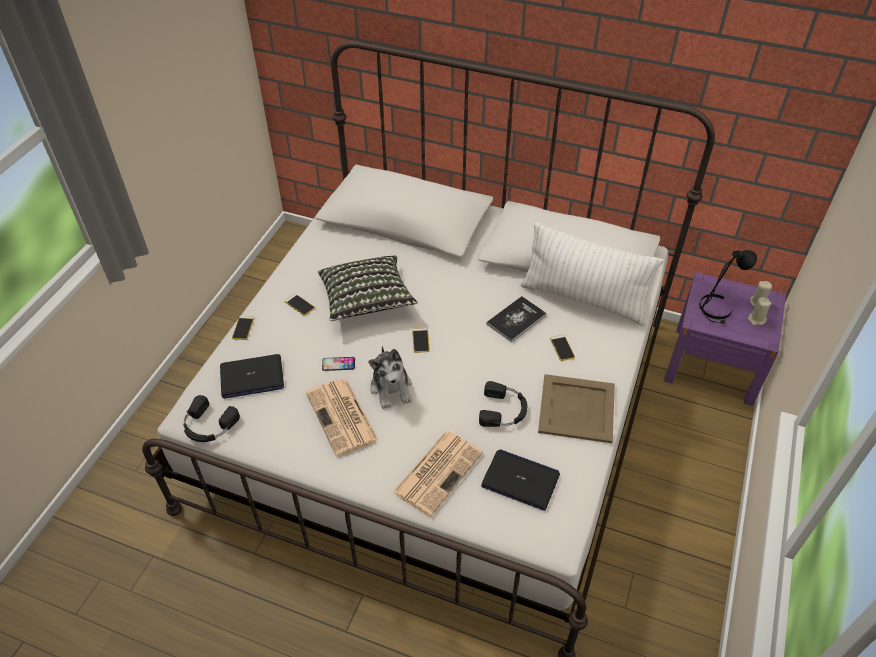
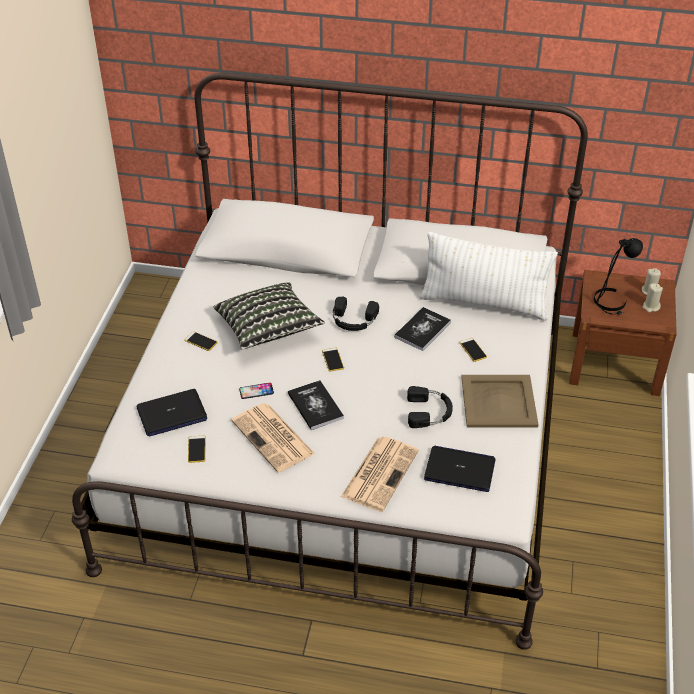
camera: 10 degrees left, 5 degrees down
(208, 425) = (141, 463): black headphones -> black headphones (353, 320)
(243, 328) = (148, 370): phone -> phone (197, 449)
(391, 388) = (315, 406): plush toy -> book
(713, 364) = (615, 362): purple nightstand -> brown nightstand

